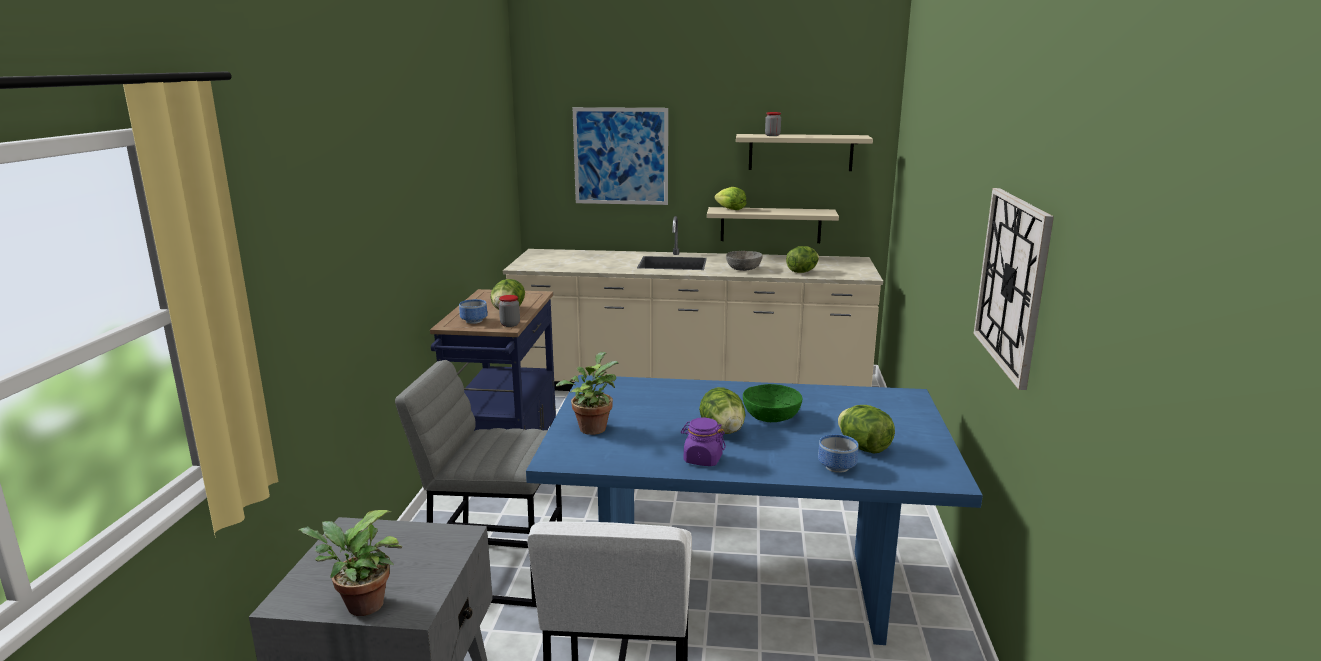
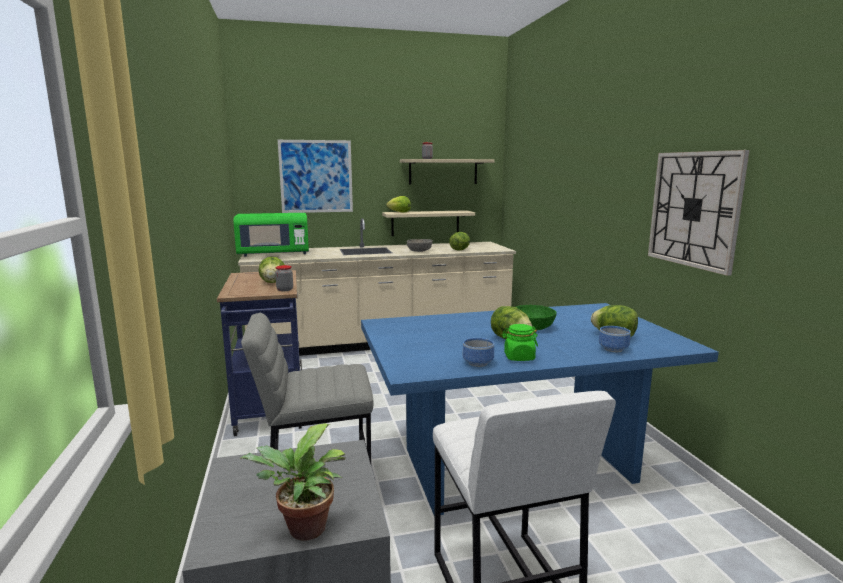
camera: 20 degrees left, 5 degrees down
(475, 321) = (252, 290): bowl -> bowl (479, 363)
(555, 259) = (274, 254): none -> green microwave
(592, 427) = (411, 349): potted plant -> none
(702, 459) = (519, 357): purple jar -> green jar

